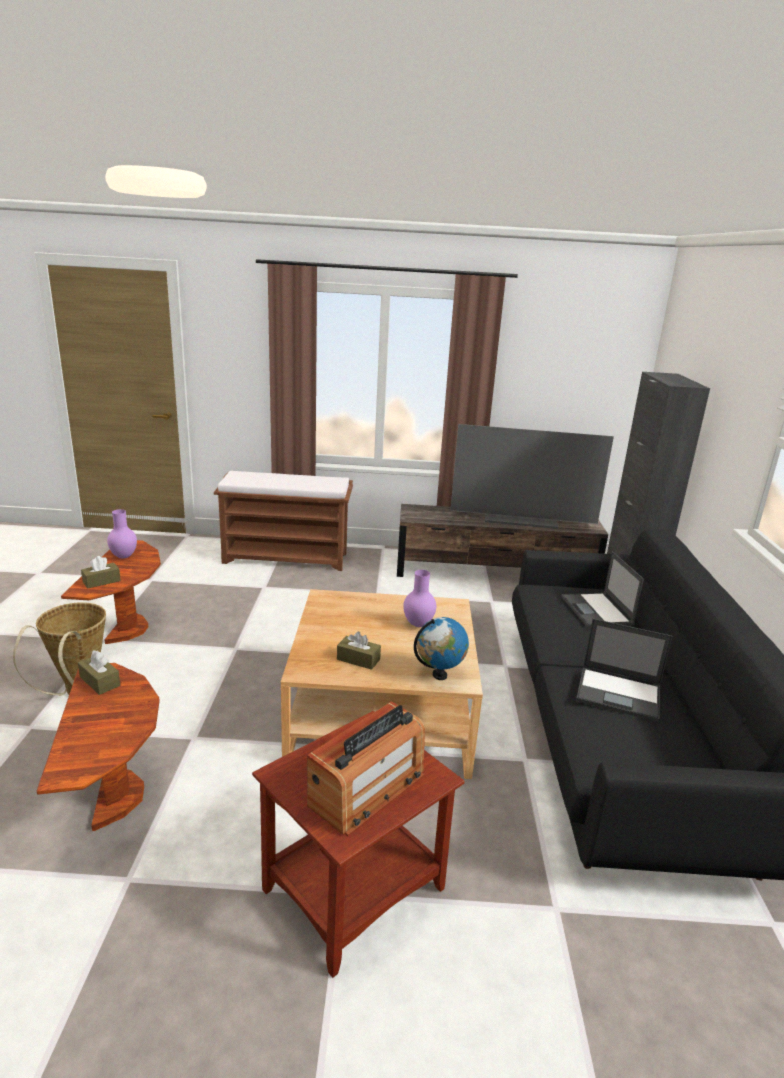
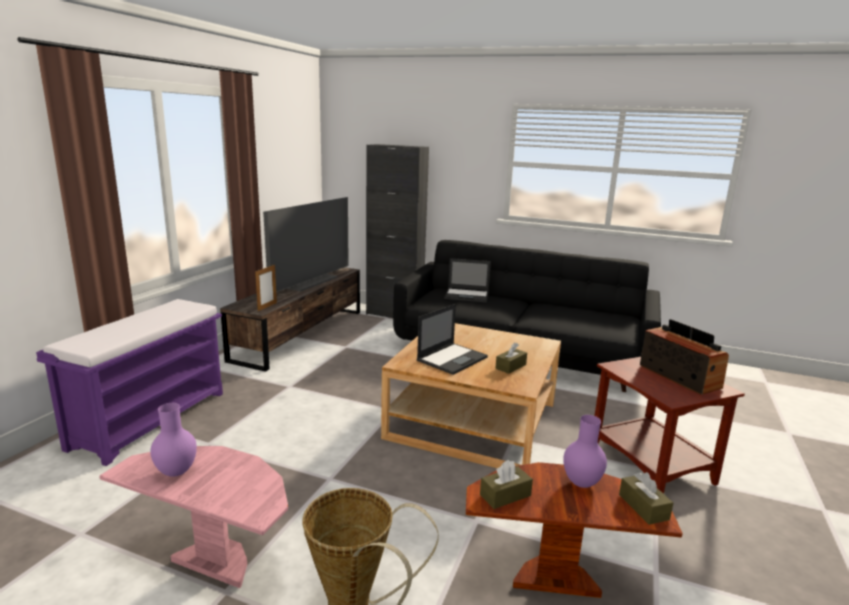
camera: 70 degrees left, 5 degrees down
(101, 581) = (246, 493): brown tissue box -> brown tissue box (643, 507)
(127, 629) = (215, 563): brown side table -> pink side table
(287, 557) = (151, 418): brown bench -> purple bench
(418, 624) = (466, 340): purple vase -> purple vase (580, 483)
(423, 518) = (267, 307): none -> picture frame
(439, 675) = (537, 346): globe -> none
(619, 694) = (560, 313): laptop -> laptop (452, 358)

